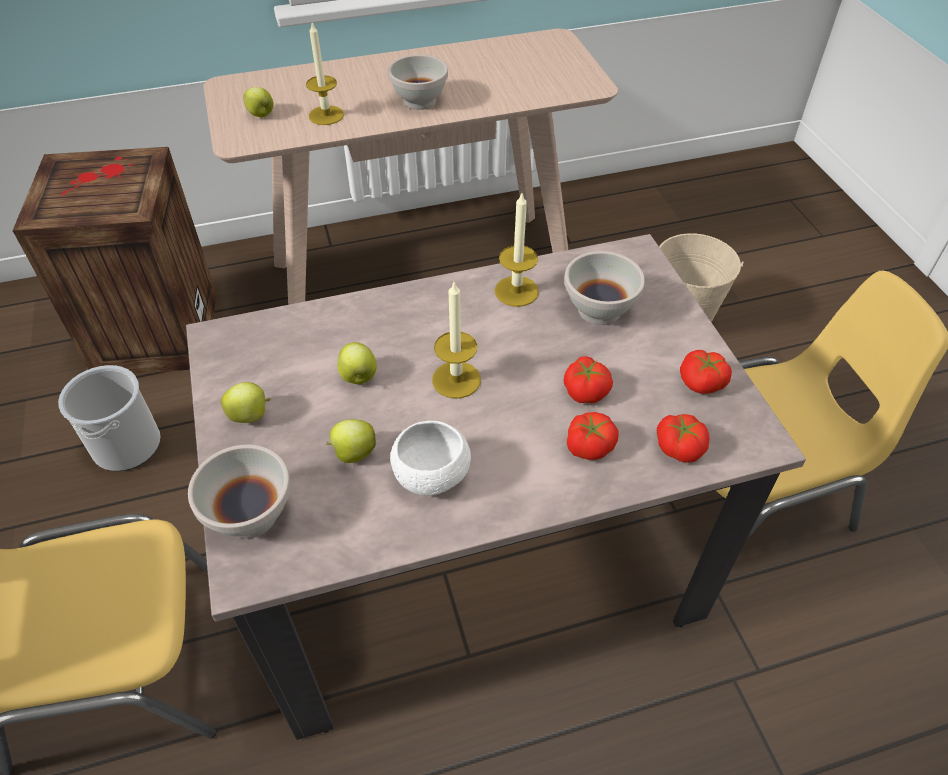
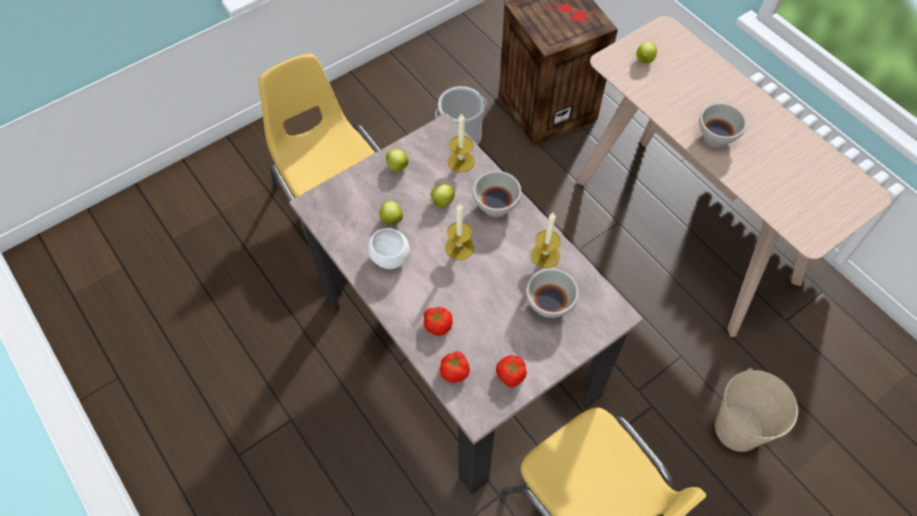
camera: 70 degrees right, 10 degrees up
(252, 515) = (341, 193): white bowl -> white bowl (496, 207)
(326, 115) = (665, 93): candle -> candle (461, 161)
(586, 391) = (478, 314): tomato -> none

